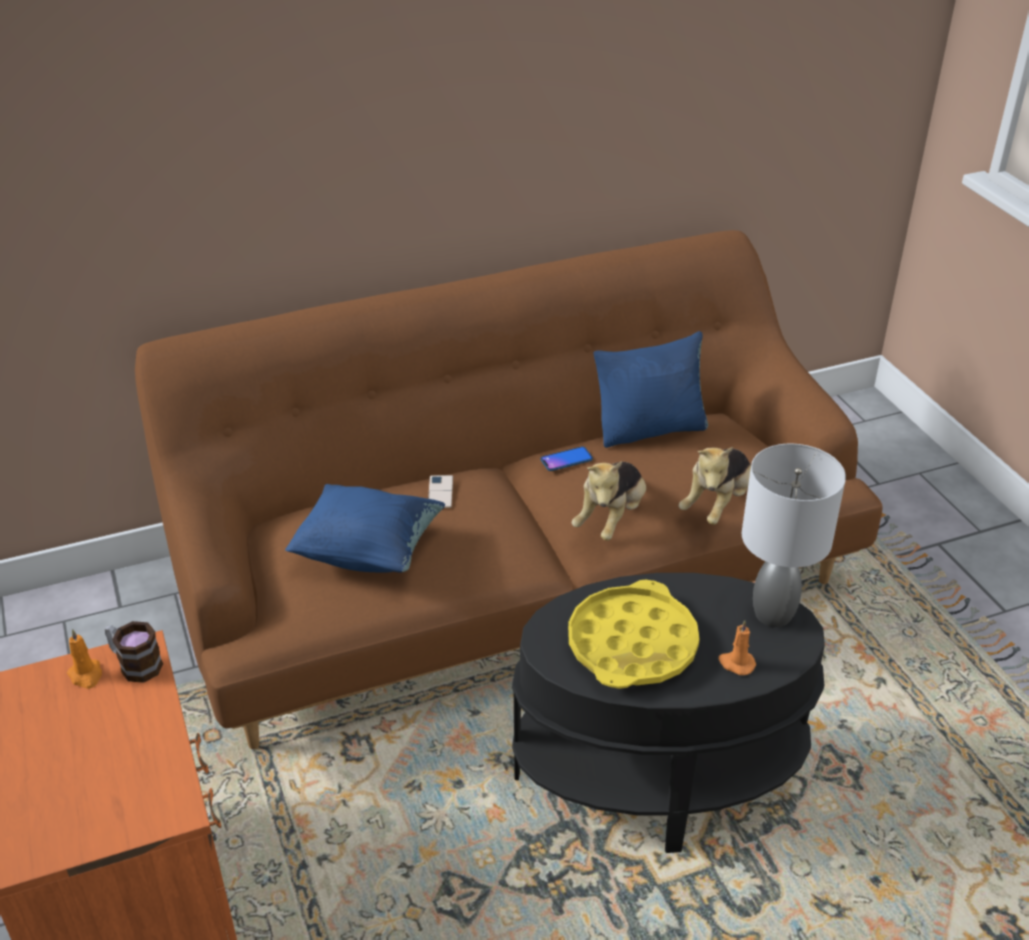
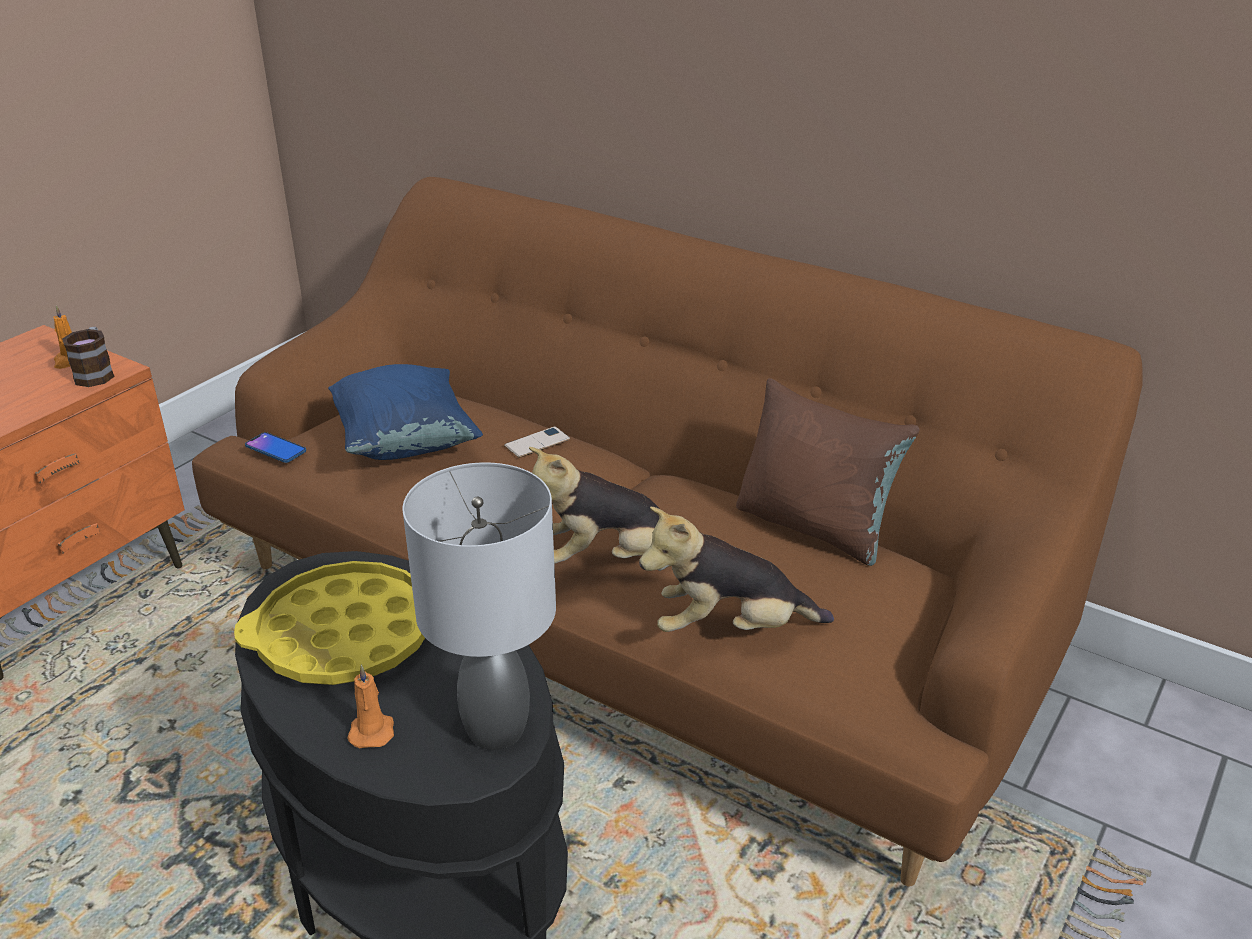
camera: 55 degrees right, 5 degrees down
(566, 460) = (682, 493): phone -> phone (275, 449)
(650, 429) = (815, 527): blue pillow -> brown pillow

